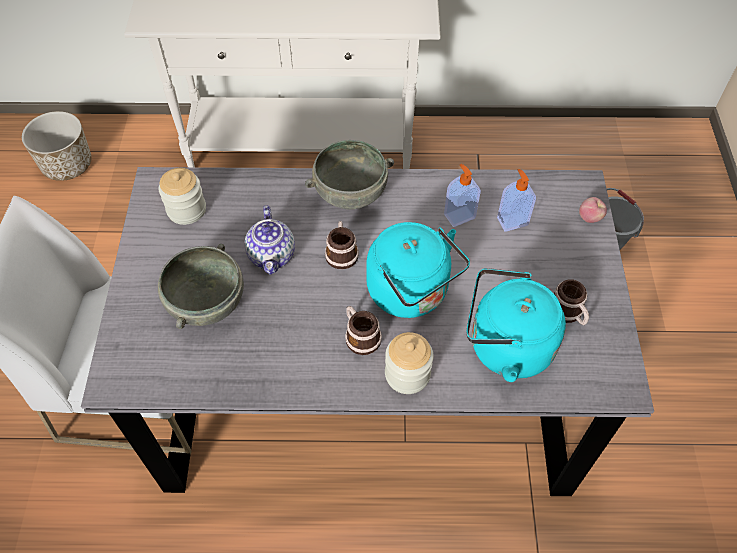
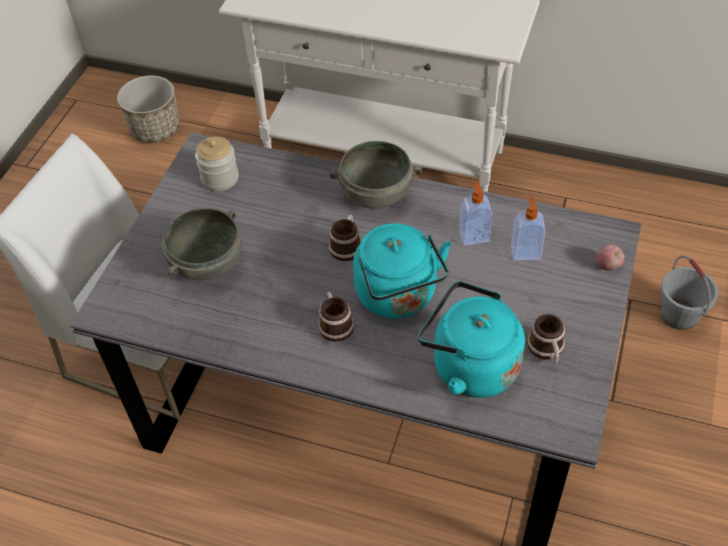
camera: 20 degrees right, 5 degrees down
(272, 256) = (282, 235): teapot -> none
(407, 374) = (365, 368): jar -> none

